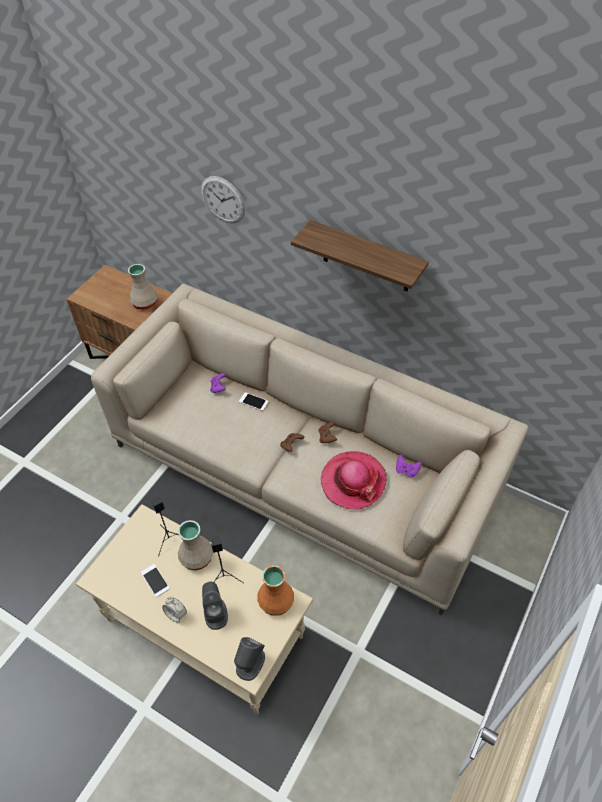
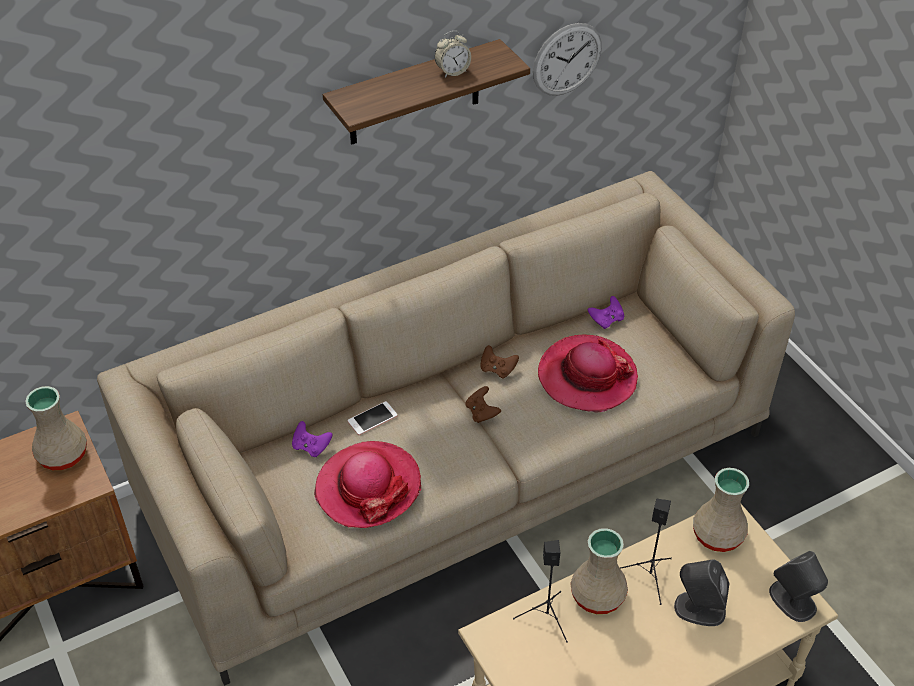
camera: 60 degrees left, 5 degrees down
(155, 580) = (606, 661): phone -> none
(176, 614) = (675, 656): alarm clock -> alarm clock (452, 71)
(207, 422) = (368, 487): none -> hat
(223, 200) = (162, 163): wall clock -> wall clock (567, 59)
(275, 600) = (716, 535): orange vase -> beige vase

